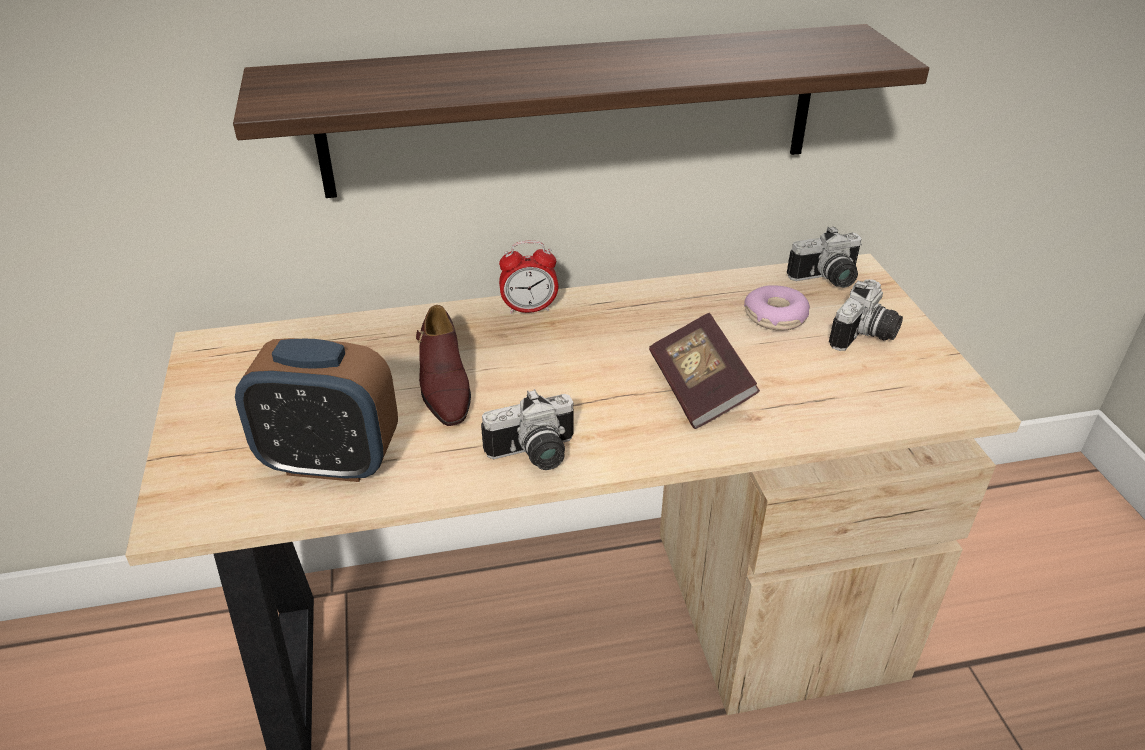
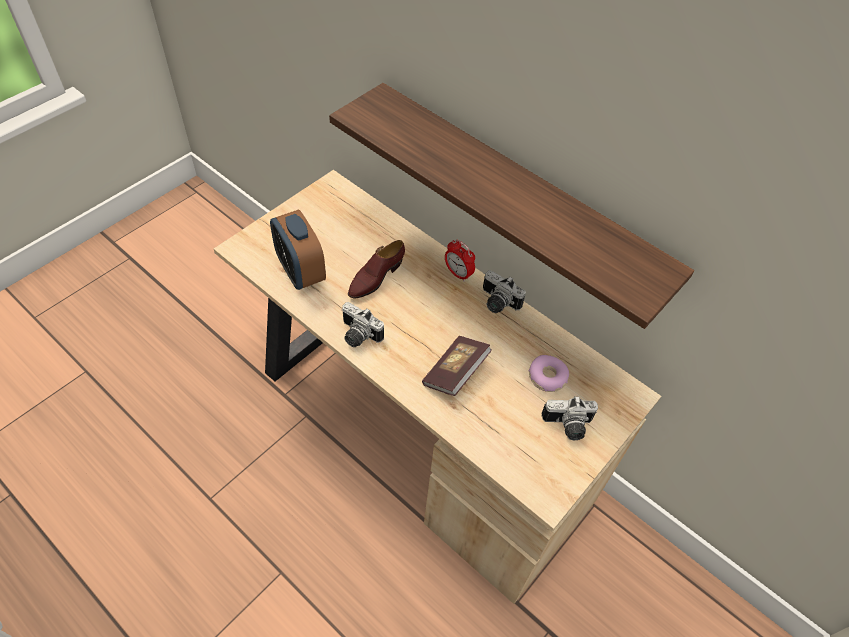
camera: 50 degrees right, 15 degrees up
(827, 280) = (608, 386): camera -> camera (497, 303)

